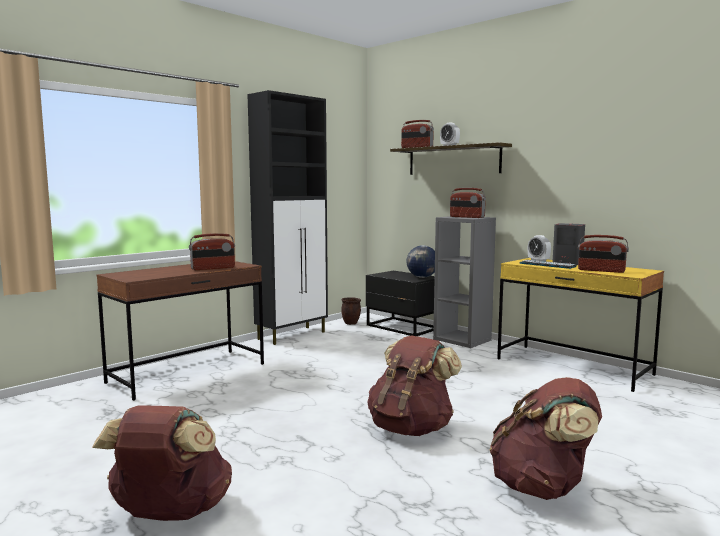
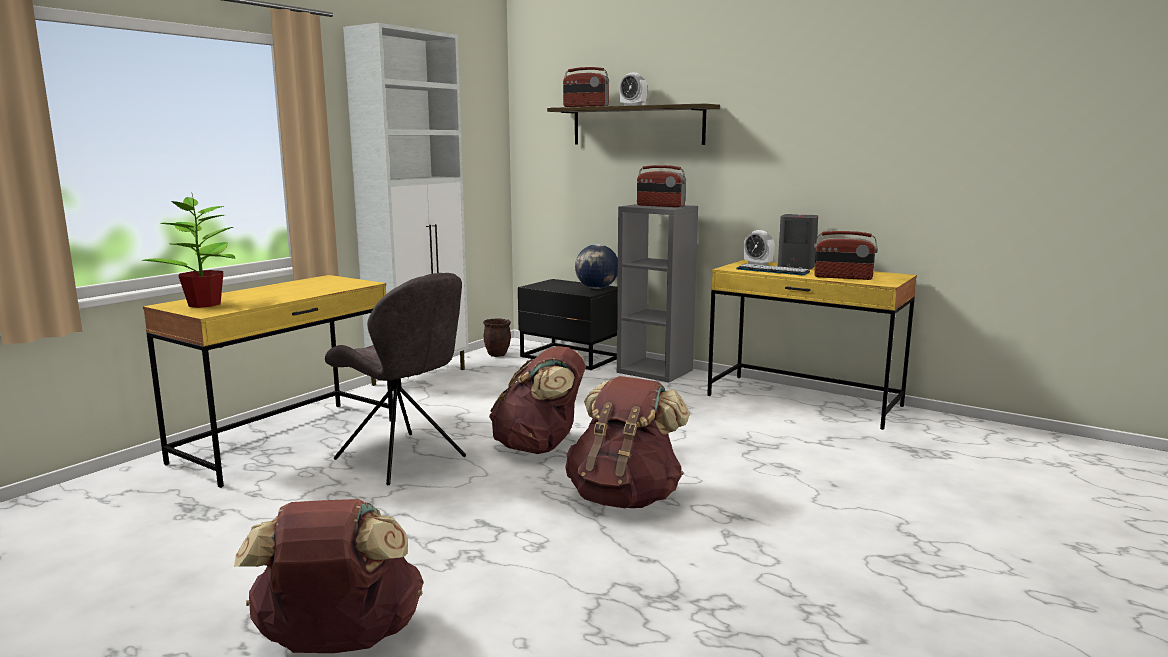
camera: 10 degrees left, 5 degrees up
(134, 274) = (204, 304): none -> potted plant
(188, 373) = (287, 441): brown desk -> yellow desk
(213, 268) = (318, 290): radio -> none
(260, 390) = (403, 459): none -> grey chair
(293, 335) = (421, 376): black cabinet -> white cabinet
(543, 487) = (808, 560): brown backpack -> brown backpack (540, 447)

